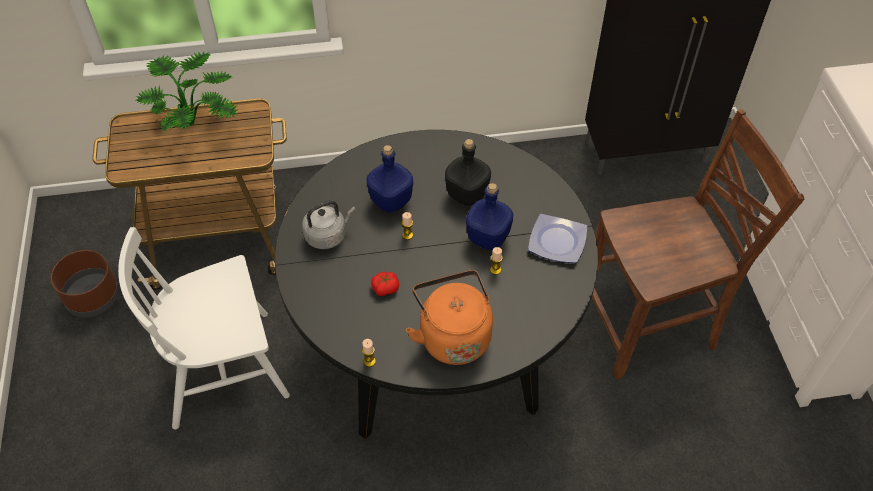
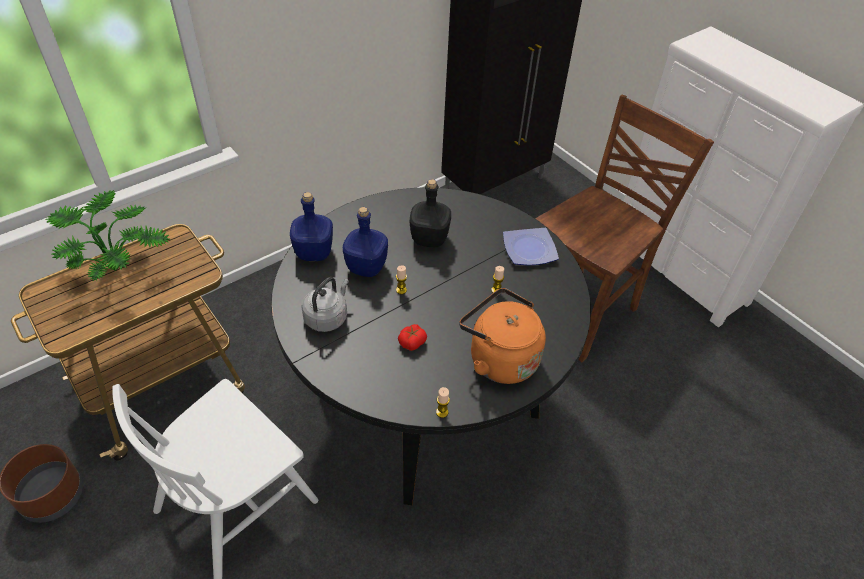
camera: 30 degrees left, 5 degrees down
(487, 238) = (472, 267): blue bottle -> blue bottle (314, 253)

